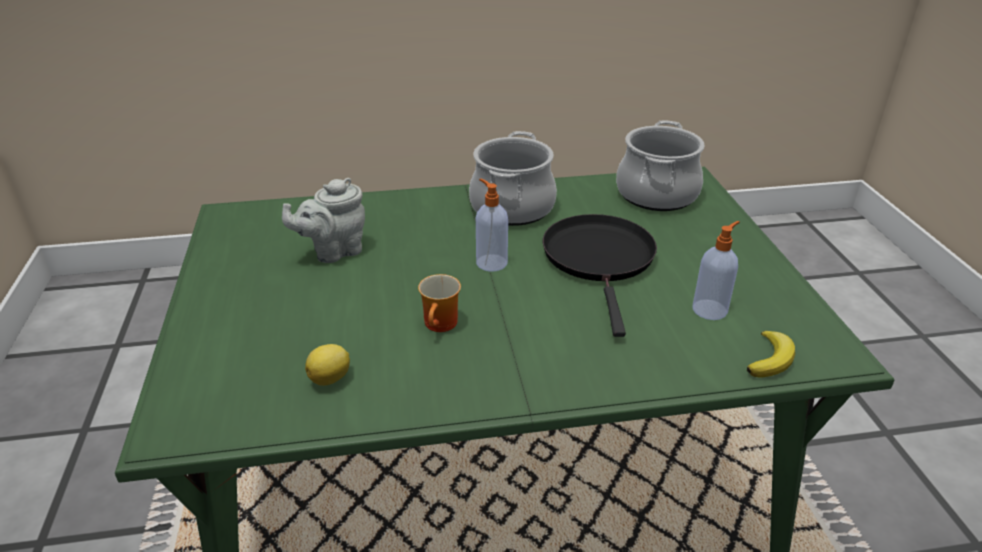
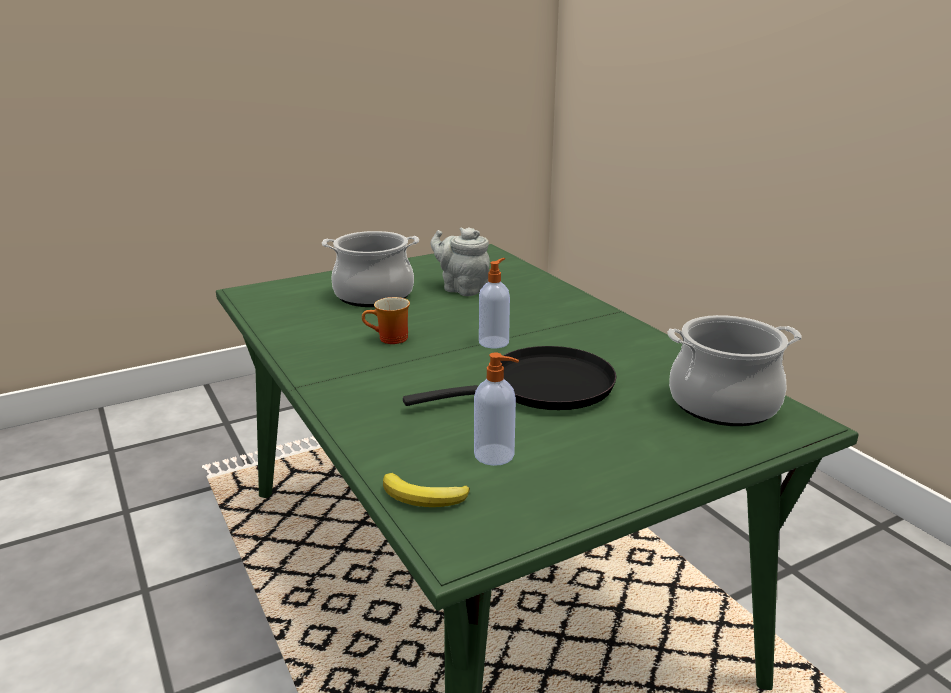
camera: 70 degrees right, 10 degrees down
(331, 378) = (310, 318): lemon -> none
(511, 207) = (600, 336): cooking pot -> cooking pot (374, 295)

